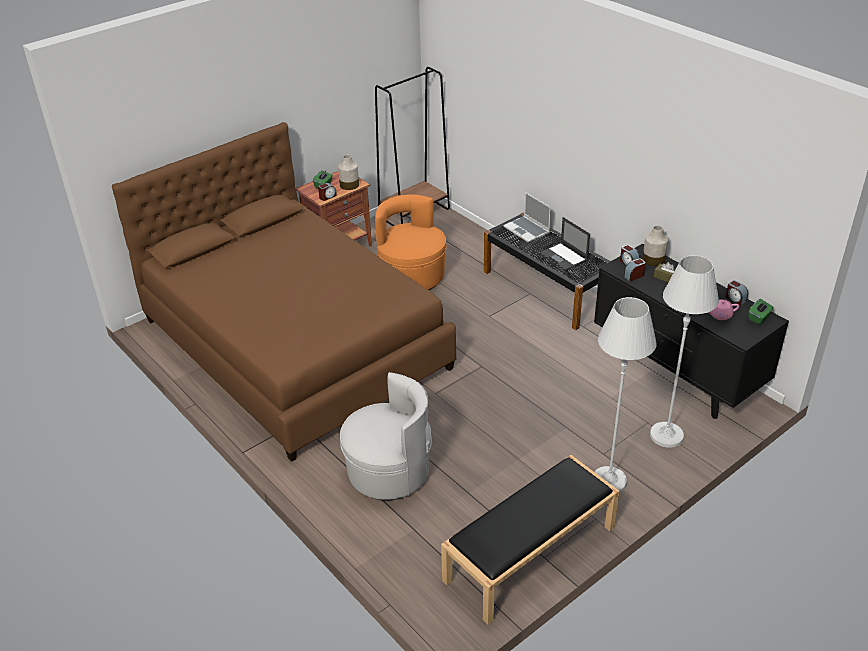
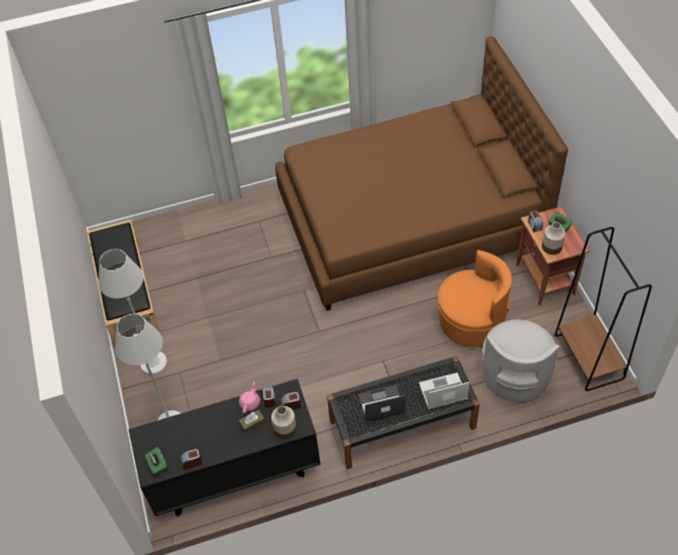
camera: 115 degrees right, 15 degrees up
(388, 472) = (241, 241): white armchair -> white armchair (515, 375)
(719, 315) = (179, 436): pink teapot -> pink teapot (250, 402)

